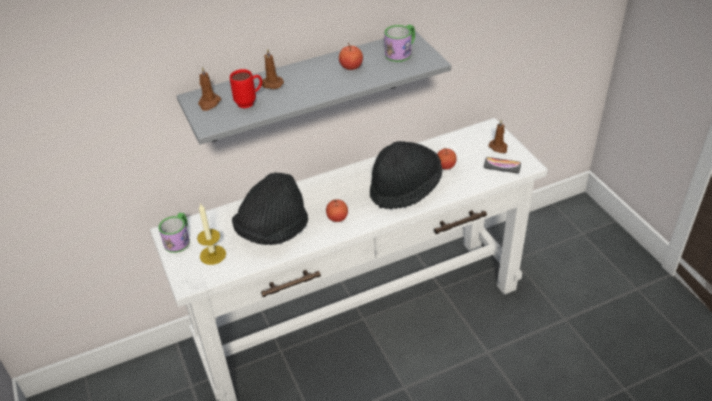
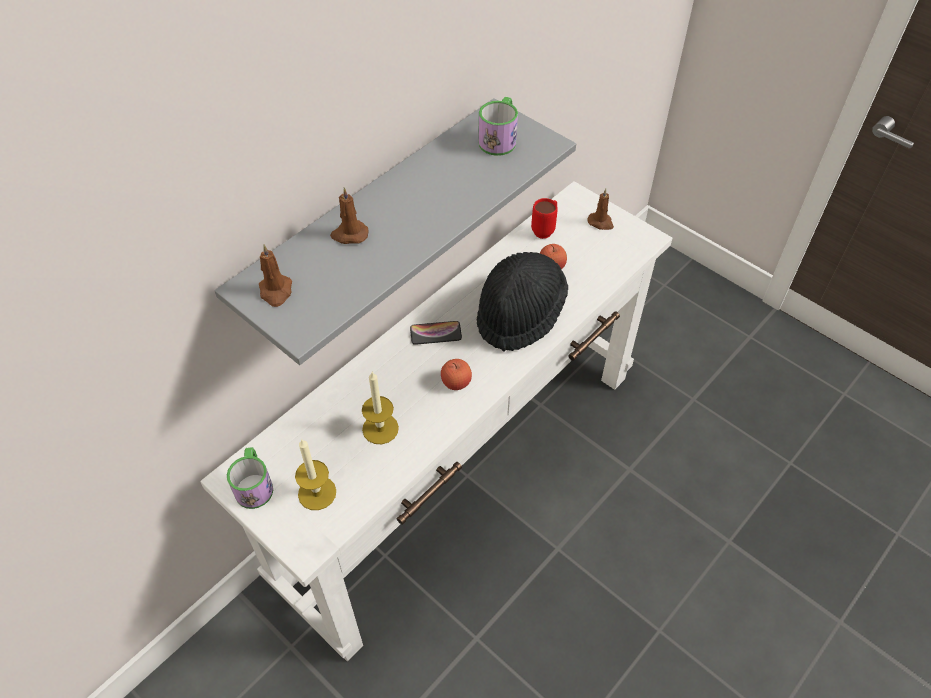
camera: 25 degrees left, 10 degrees up
(250, 102) = (337, 274): red mug -> red mug (545, 230)
(272, 230) = (380, 428): black hat -> candle
(351, 67) = (446, 178): apple -> none
(502, 166) = (618, 247): phone -> phone (435, 333)

